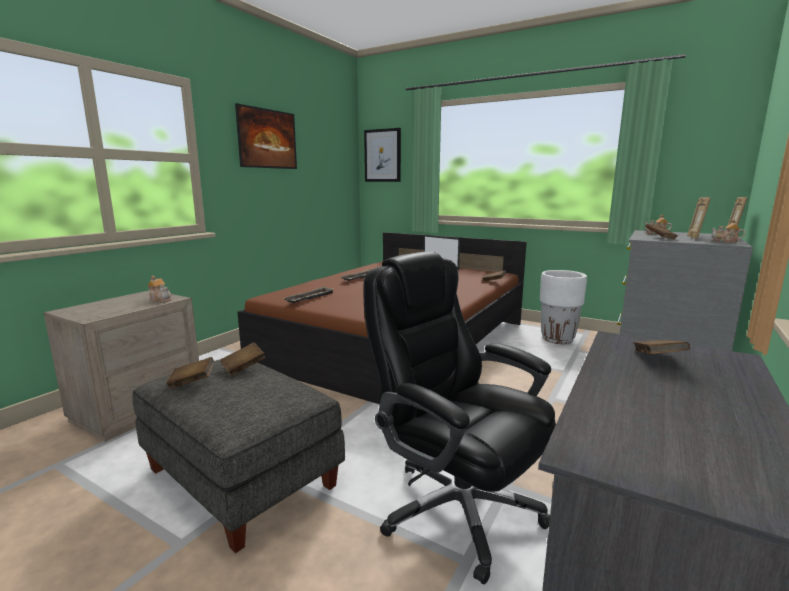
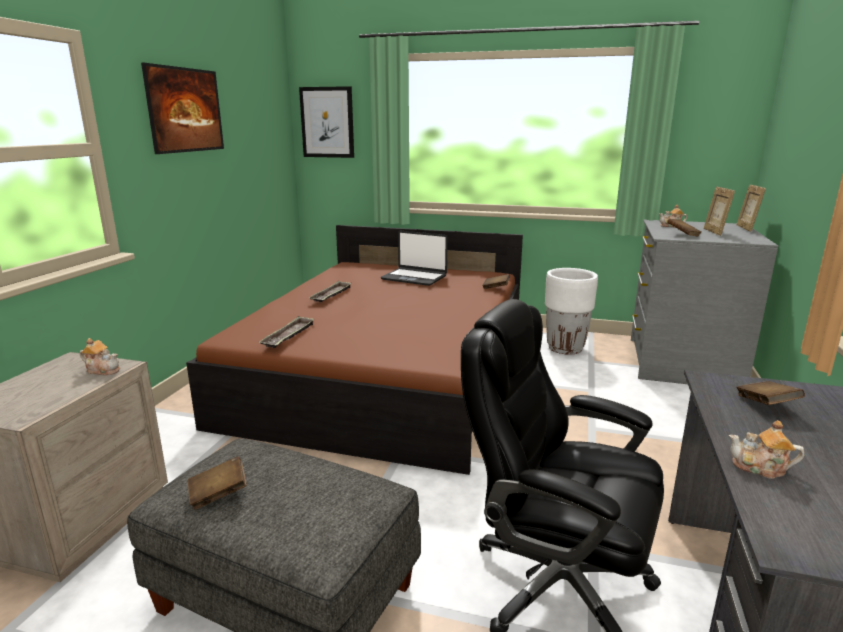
camera: 15 degrees left, 5 degrees up
(243, 368) = (272, 460): brown book -> none
(725, 241) = (747, 237): teapot -> teapot (760, 468)

